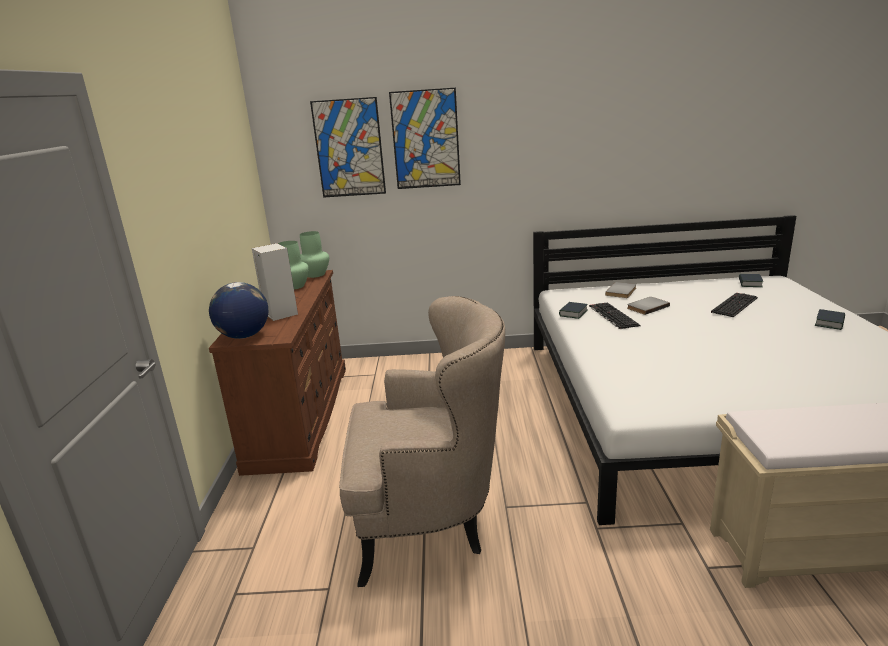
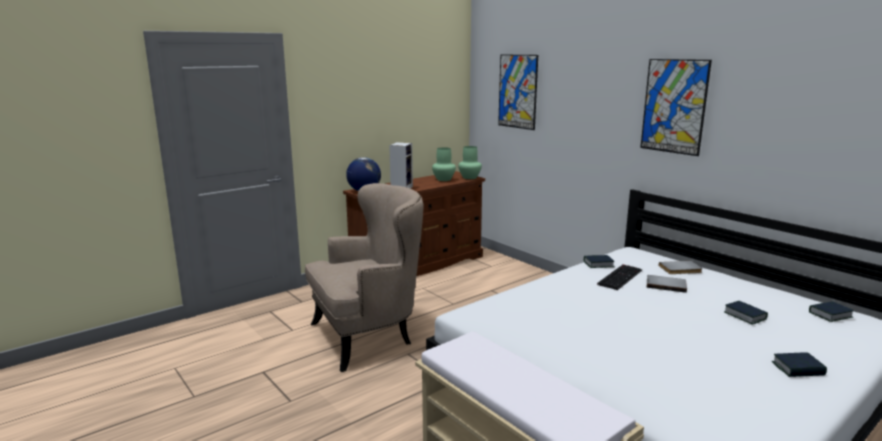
camera: 50 degrees right, 5 degrees down
(425, 139) = (564, 92): picture -> picture (674, 106)
(429, 521) = (368, 335): beige armchair -> beige armchair turned 75 degrees counterclockwise
(734, 304) = (744, 316): keyboard -> book

